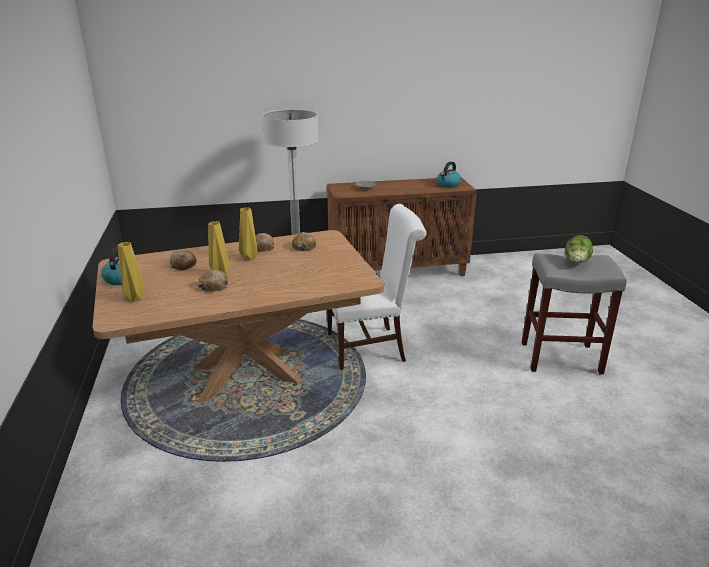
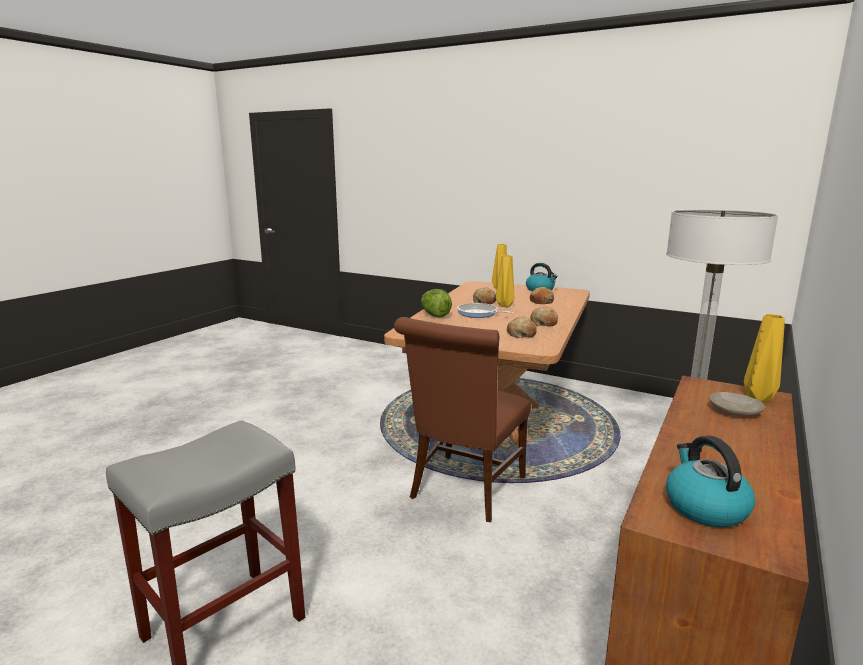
camera: 130 degrees right, 10 degrees down
(248, 257) = (526, 316): yellow vase -> yellow vase (759, 398)
(265, 275) = (479, 313): none -> frying pan
(371, 347) = (464, 491): white chair -> brown chair
(576, 263) = (205, 452): lettuce -> lettuce (435, 315)

